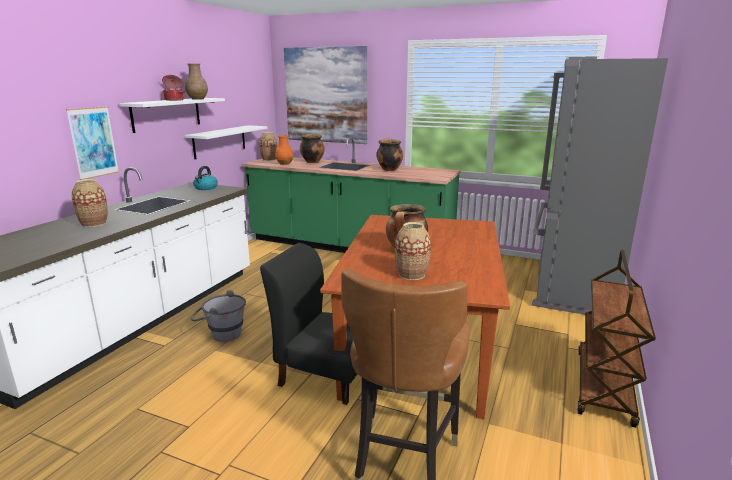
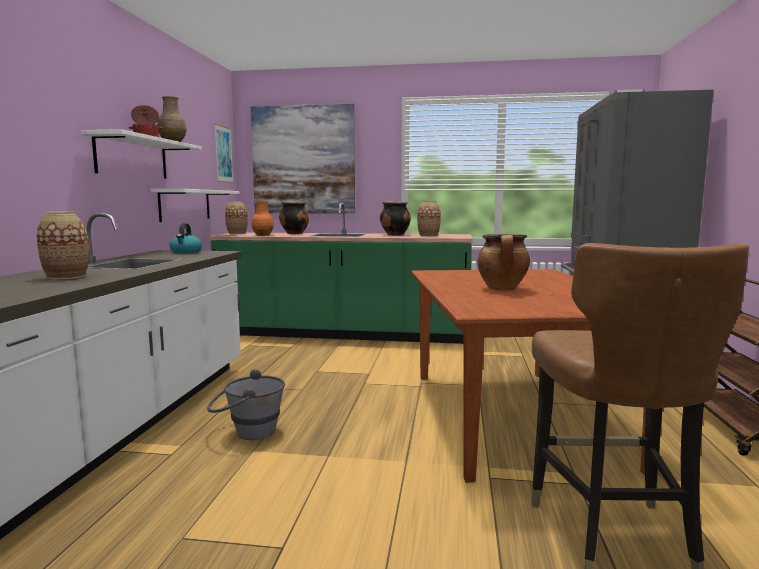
camera: 15 degrees left, 10 degrees down
(93, 142) = (48, 175): picture -> picture (223, 154)
(325, 375) = (426, 458): black chair -> none
(411, 275) = (543, 303): vase -> vase (428, 236)

